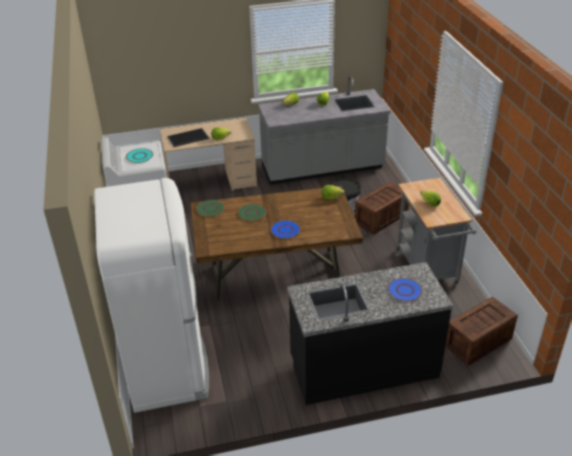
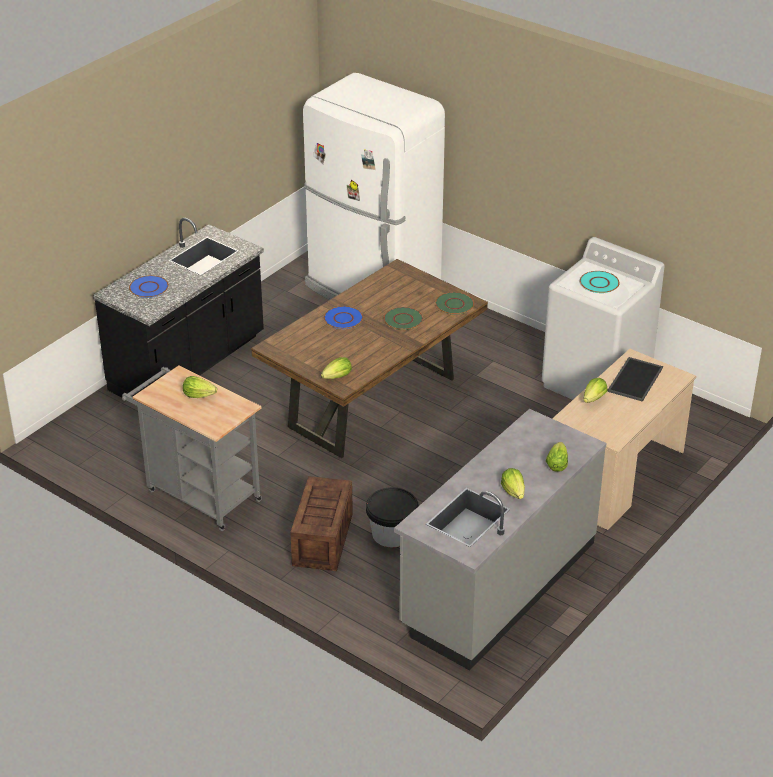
camera: 140 degrees right, 0 degrees up
(477, 342) = (87, 438): crate -> none

